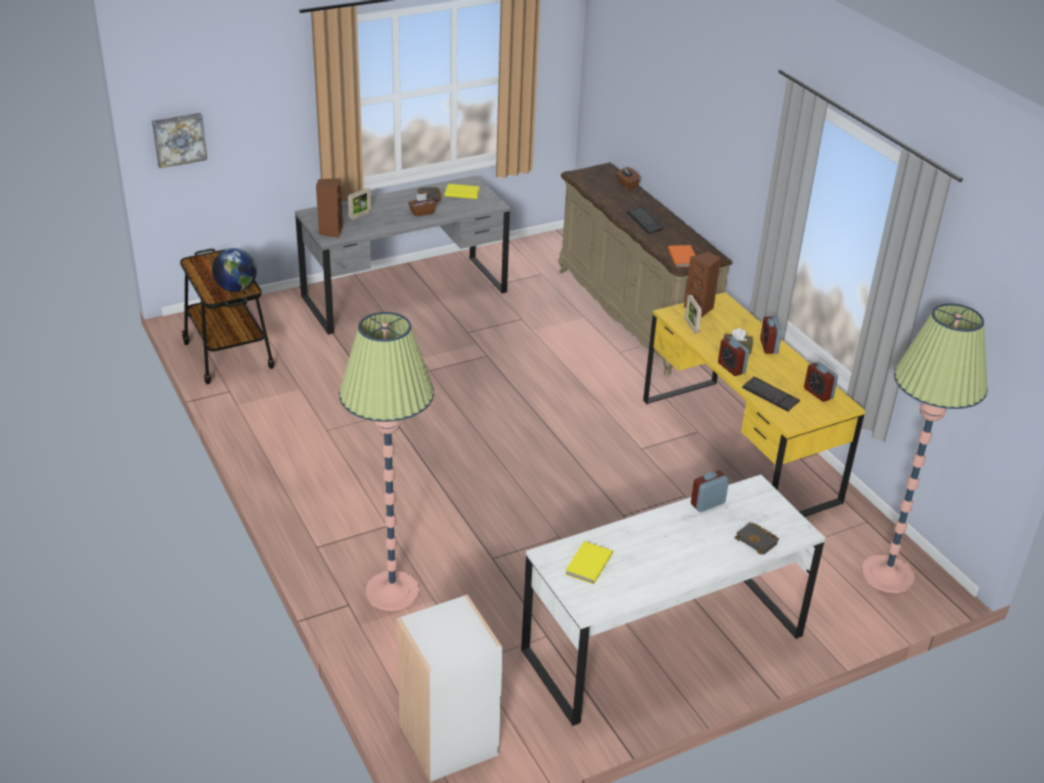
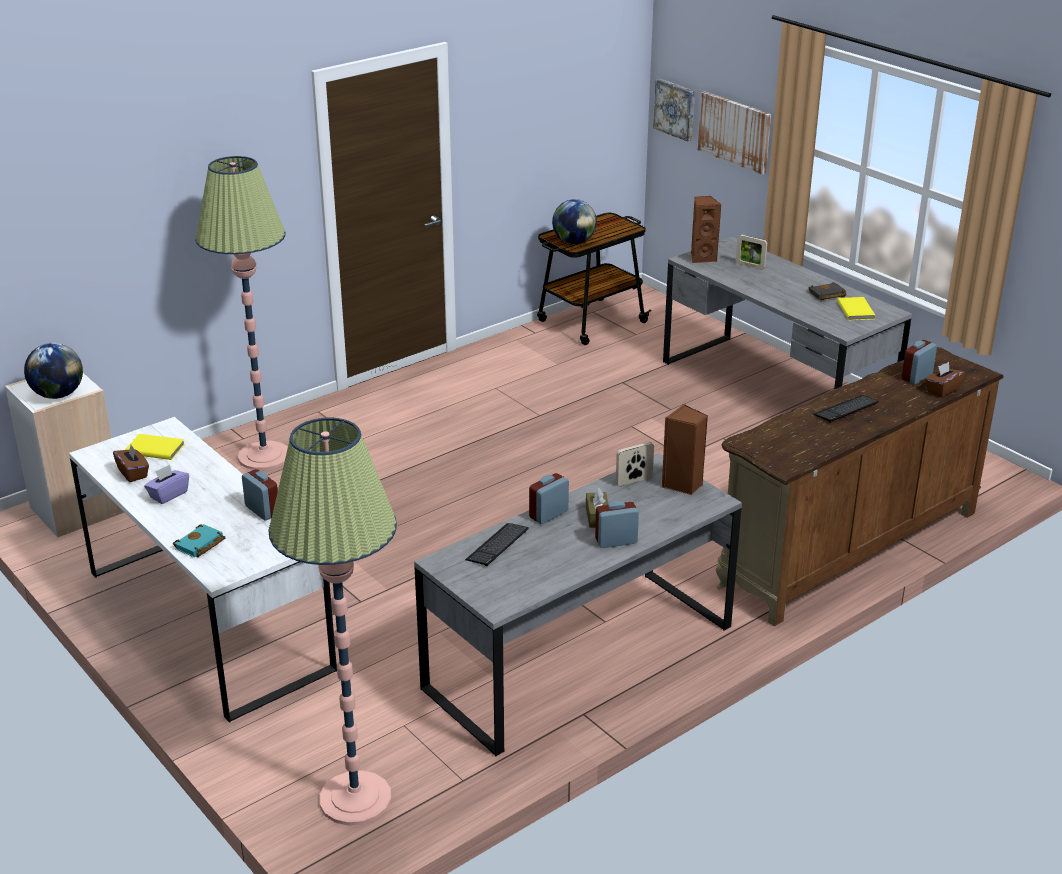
camera: 80 degrees right, 5 degrees down
(256, 127) = (735, 132): none -> picture
(422, 212) = (786, 295): brown tissue box -> brown tissue box (133, 473)
(468, 628) = (58, 395): none -> globe
(673, 557) = (168, 495): none -> purple tissue box
(683, 257) = (766, 443): orange book -> none
(738, 449) = (579, 657): yellow desk -> grey desk
(758, 541) = (200, 545): black book -> turquoise book
(818, 393) = (518, 583): alarm clock -> alarm clock (916, 377)

